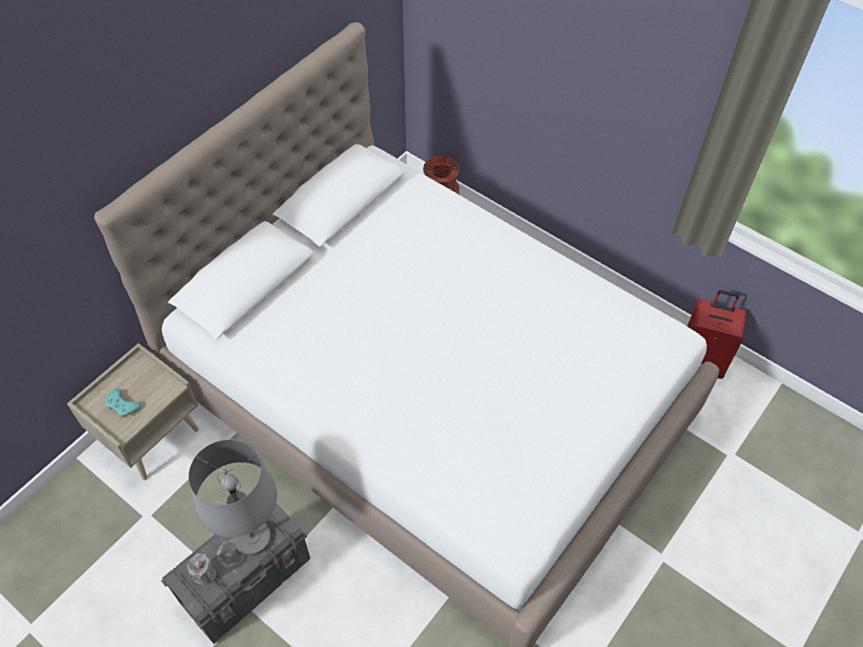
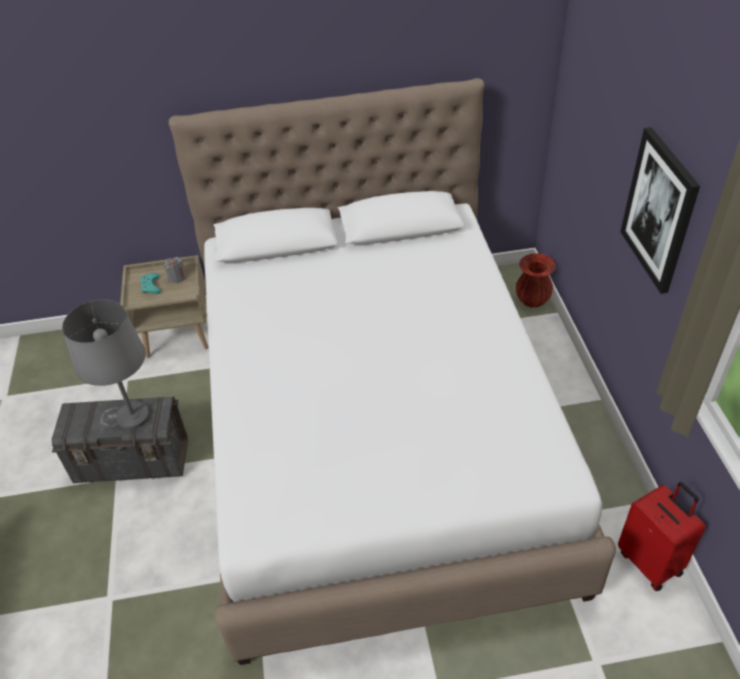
camera: 45 degrees right, 10 degrees down
(204, 574) = (84, 418): grey candle -> grey candle (177, 278)
(617, 87) = (659, 210): none -> picture

